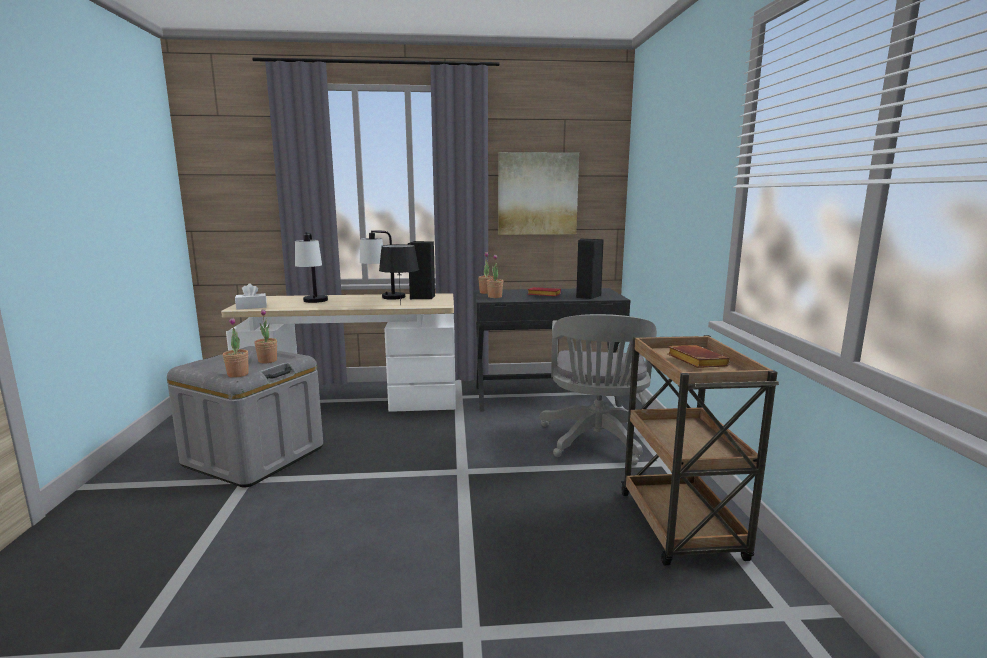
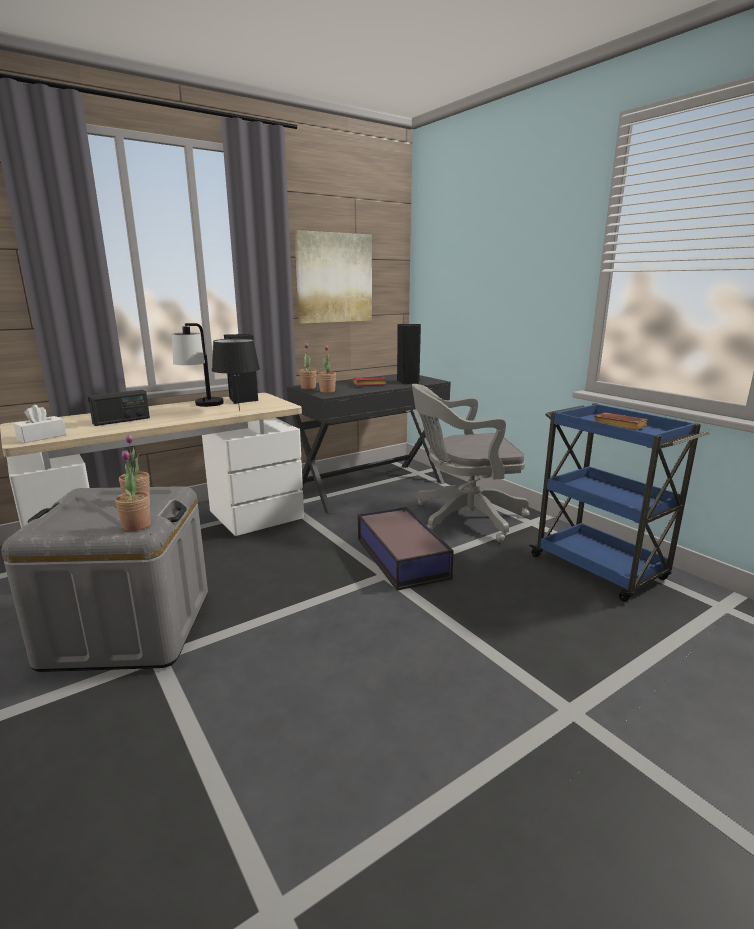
camera: 30 degrees left, 5 degrees up
(314, 302) = (121, 421): table lamp -> radio
(495, 460) = (401, 557): none -> storage box
(597, 442) = (463, 518): grey office chair -> grey office chair turned 105 degrees clockwise
(681, 527) = (600, 569): brown cart -> blue cart

